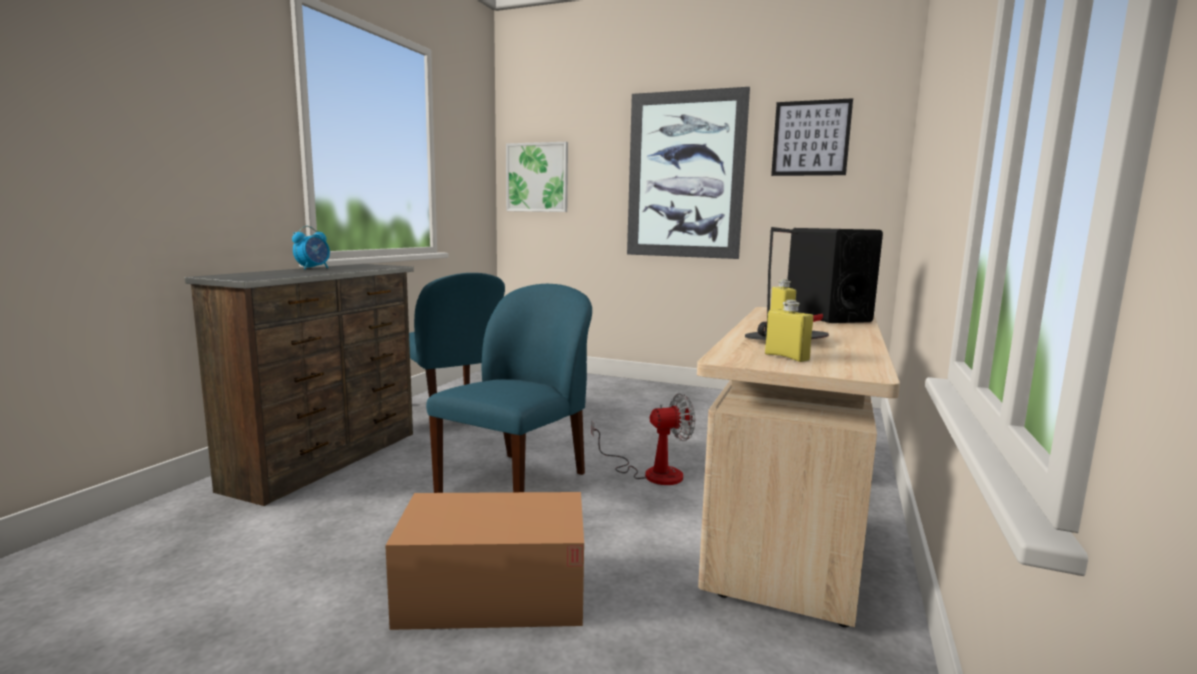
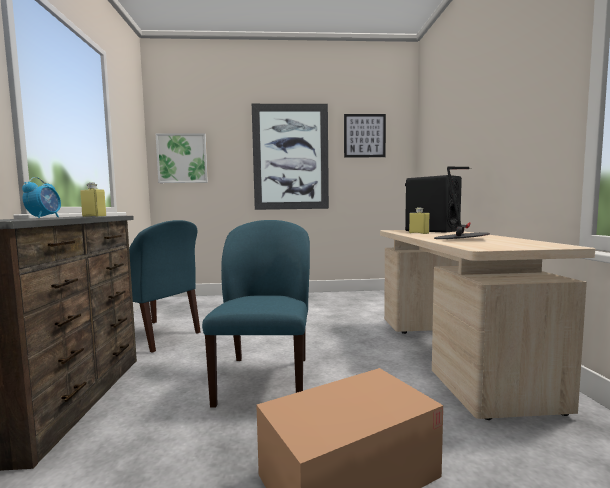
camera: 25 degrees left, 5 degrees down
(651, 473) = (346, 349): fan -> none
(786, 357) = (499, 244): yellow bottle -> yellow bottle (94, 216)

